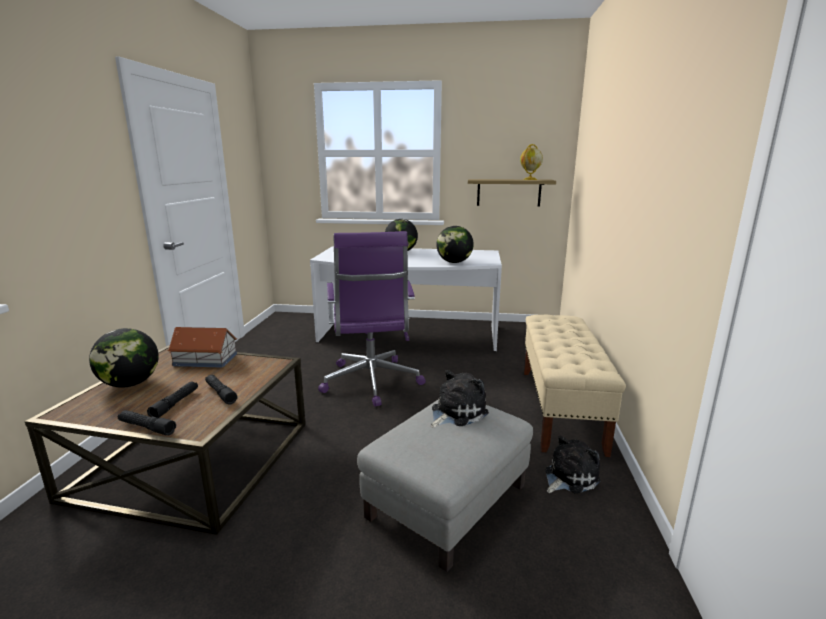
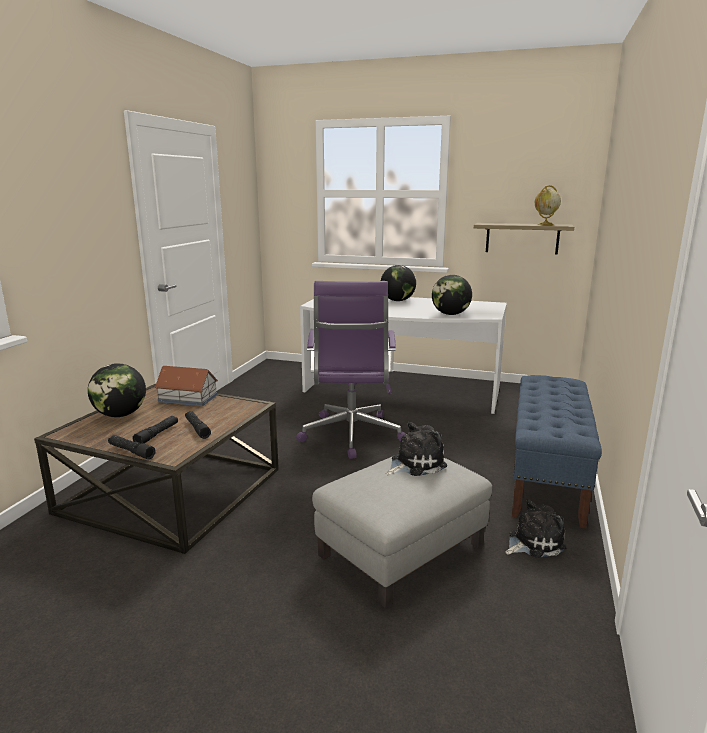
camera: 10 degrees right, 0 degrees up
(560, 408) = (547, 477): beige bench -> blue bench

